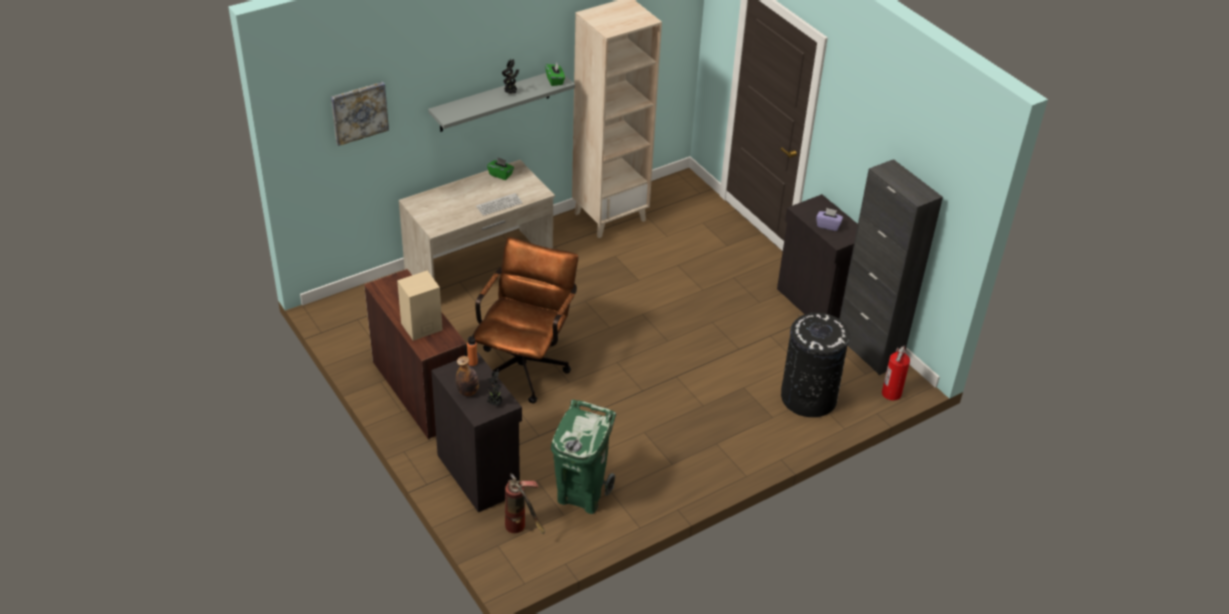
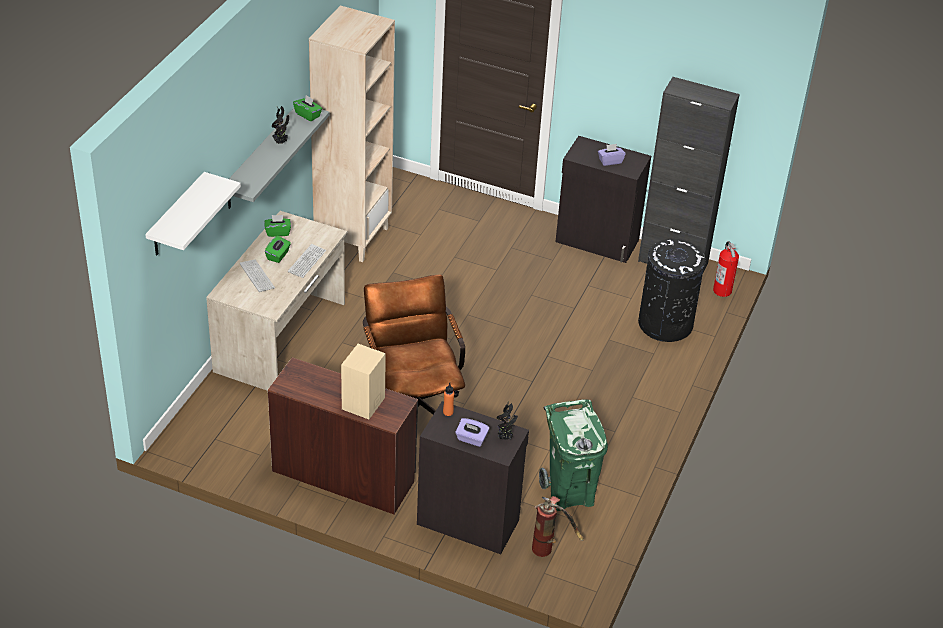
camera: 35 degrees left, 0 degrees up
(359, 112) = (176, 216): picture -> white shelf
(450, 200) = (257, 276): none -> keyboard
(468, 392) = (471, 439): bottle -> purple tissue box
(482, 192) = (278, 255): none -> green tissue box

